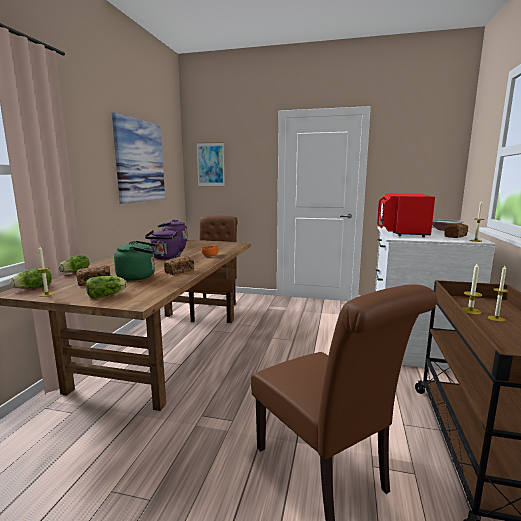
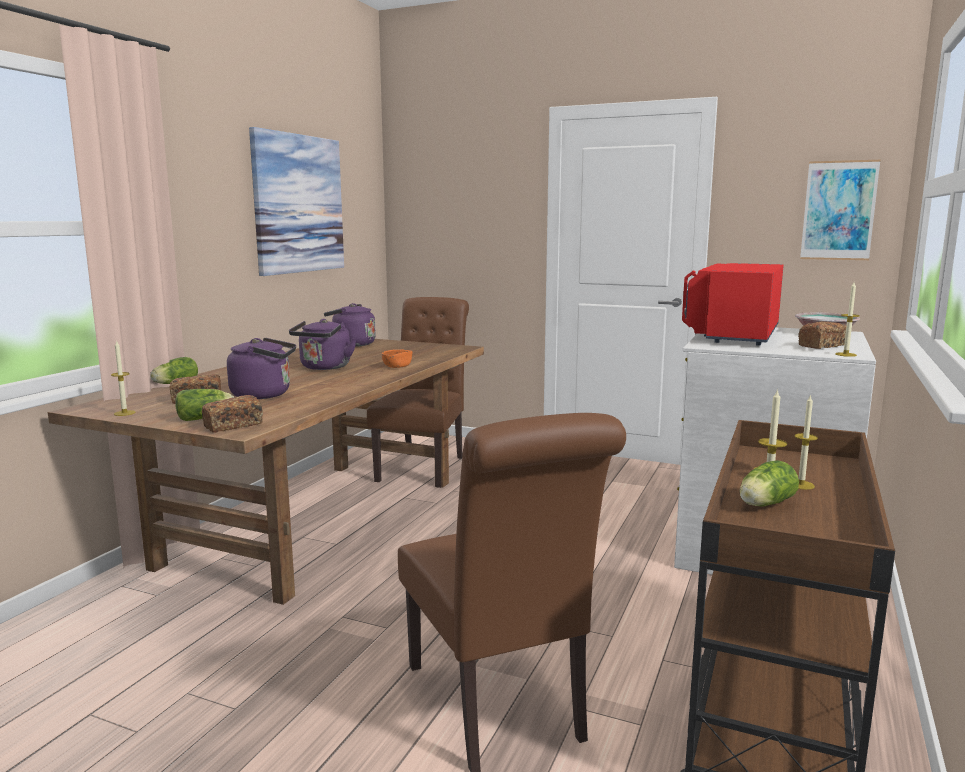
camera: 10 degrees right, 0 degrees up
(32, 288) = (108, 403): lettuce -> lettuce (764, 504)
(139, 277) = (265, 395): green kettle -> purple kettle
(179, 271) = (331, 389): bread -> bread (233, 426)
(210, 165) = (430, 205): picture -> picture (839, 210)

